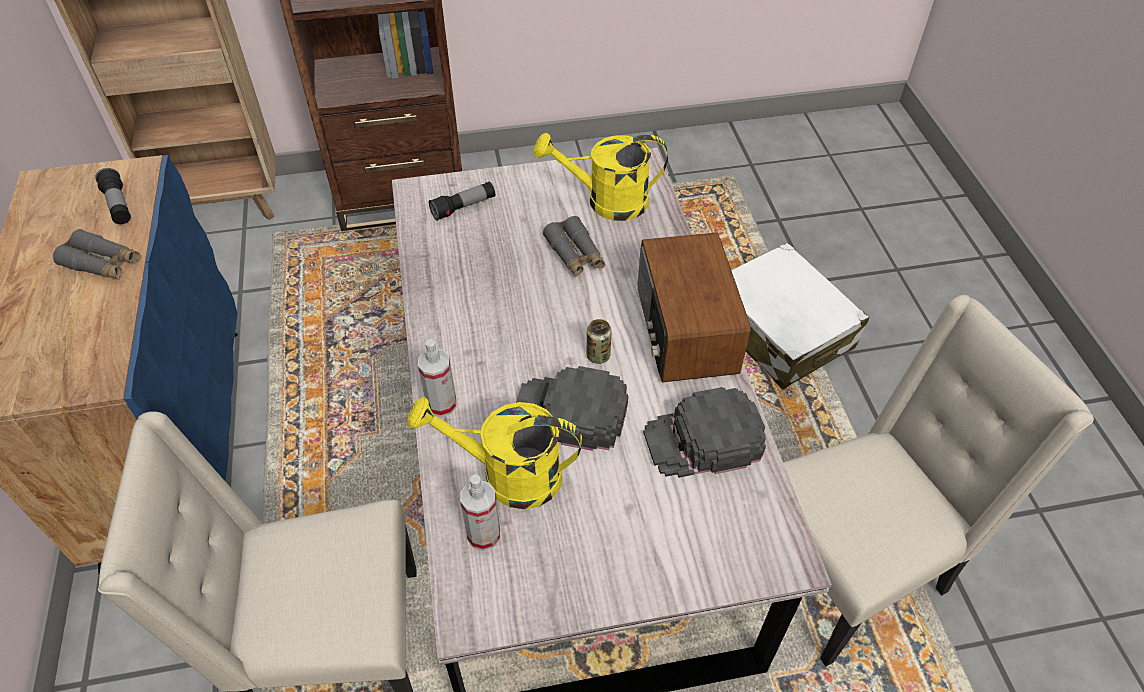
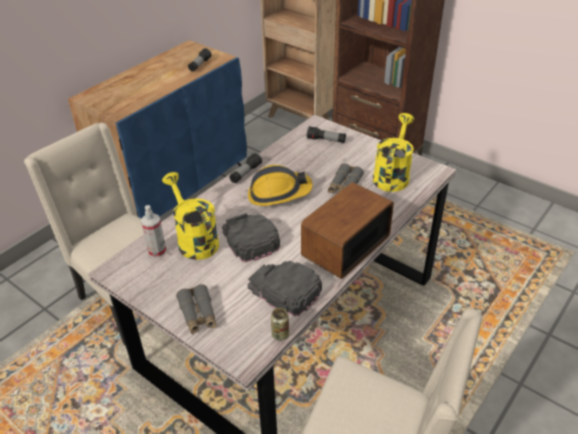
camera: 50 degrees right, 10 degrees down
(102, 263) = (169, 80): grey binoculars -> grey binoculars (198, 314)
(430, 329) = (245, 173): none -> flashlight
(441, 404) = (210, 200): spray bottle -> none
(514, 324) = (278, 193): none -> hard hat
(598, 356) = (292, 227): can -> can (280, 334)
(606, 202) = (392, 175): yellow watering can -> yellow watering can turned 60 degrees clockwise
(779, 330) = (494, 342): white suitcase -> none

